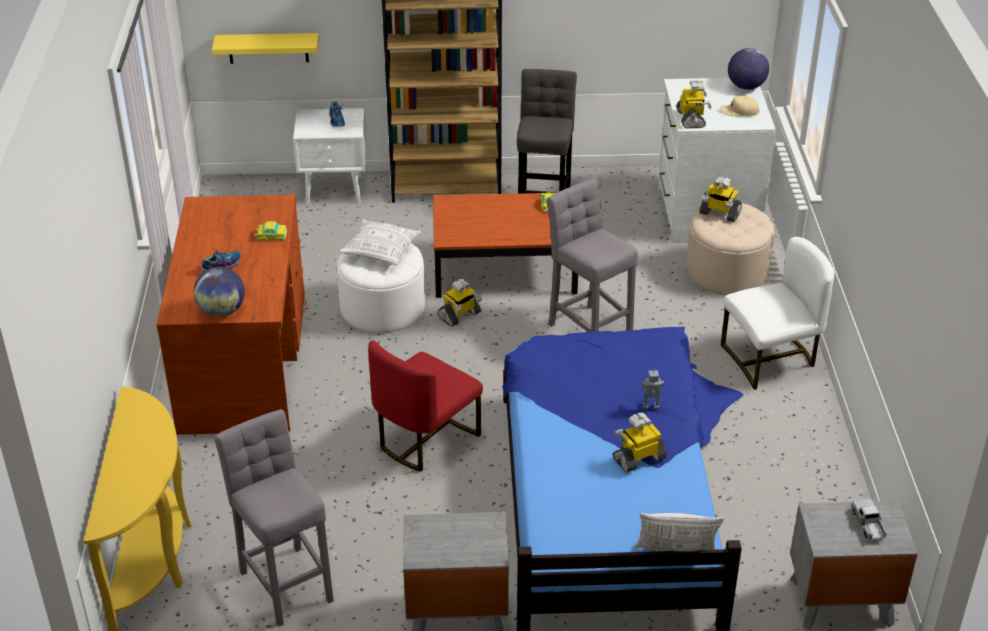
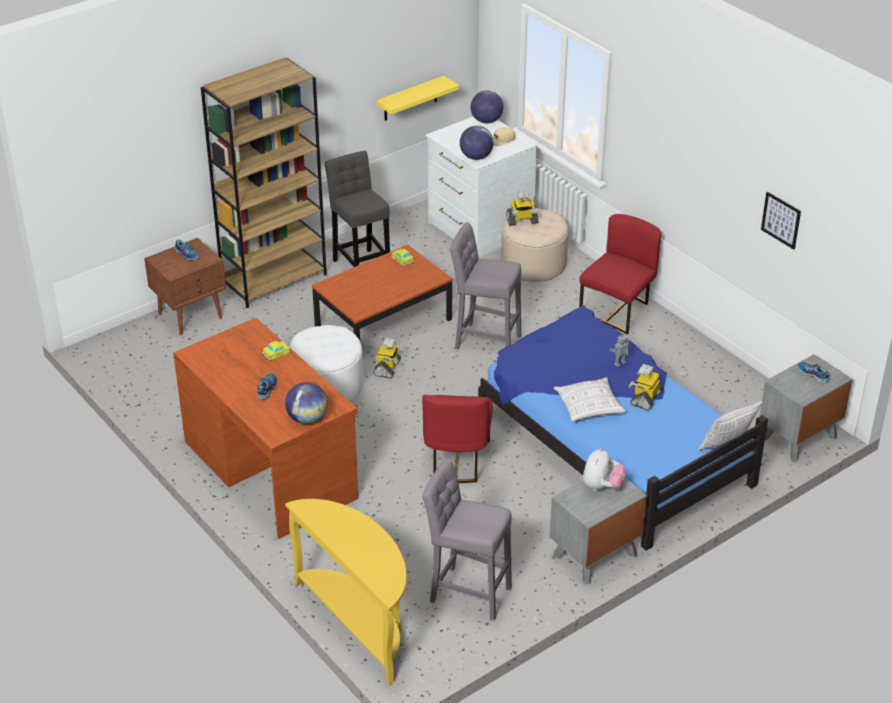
camera: 35 degrees left, 0 degrees up
(268, 48) = (116, 213): yellow shelf -> yellow shelf (410, 99)
(335, 190) = (191, 315): white nightstand -> brown nightstand
(380, 251) = (321, 340): pillow -> pillow (588, 407)
(469, 531) = (602, 486): none -> plush toy
(691, 119) = (476, 157): toy robot -> globe
(770, 359) = (617, 310): white chair -> red chair
(868, 524) = (812, 375): toy truck -> shoe
(914, 301) = (781, 220): none -> picture

